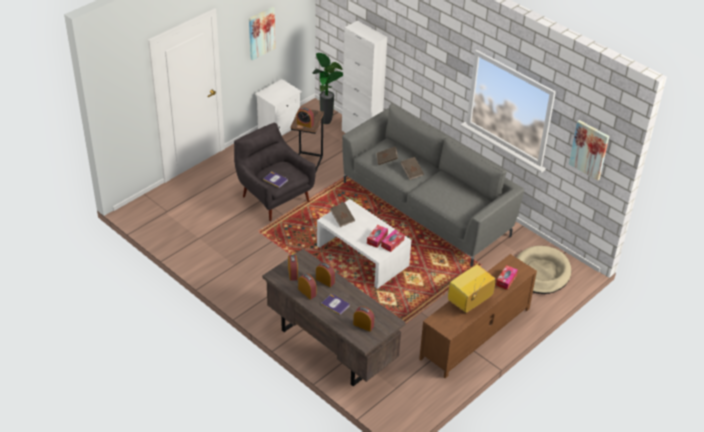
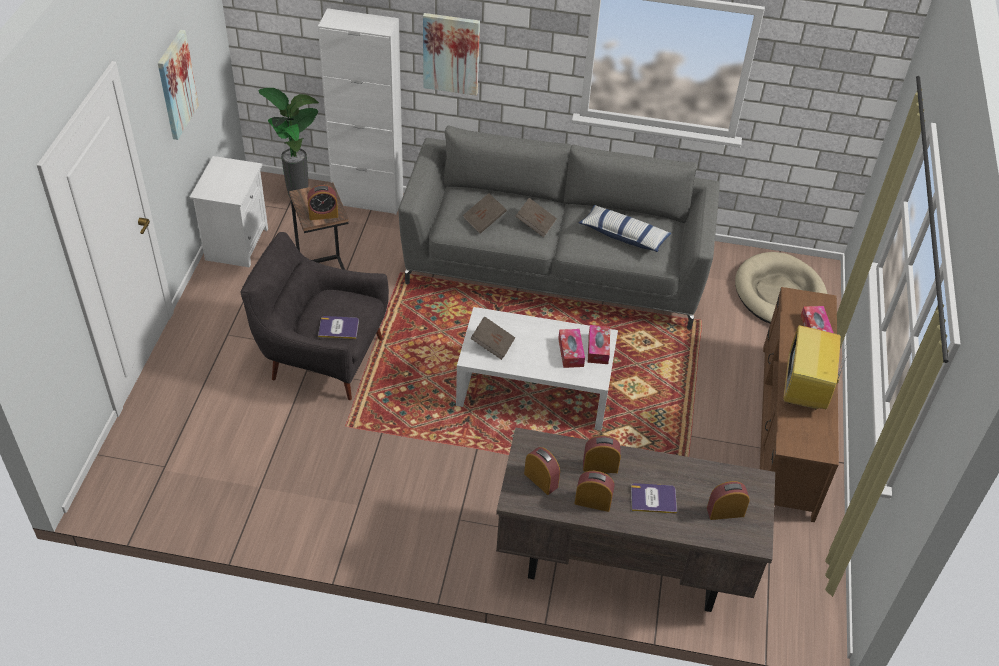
camera: 35 degrees left, 5 degrees up
(452, 196) = (624, 235): none -> pillow
(589, 149) = (833, 81): picture -> picture (451, 53)

